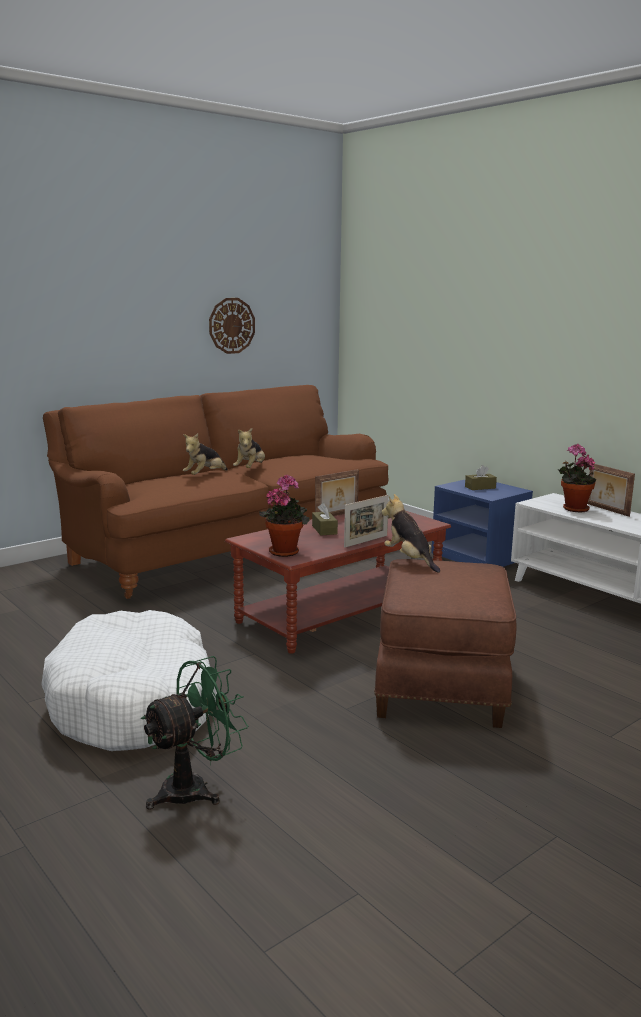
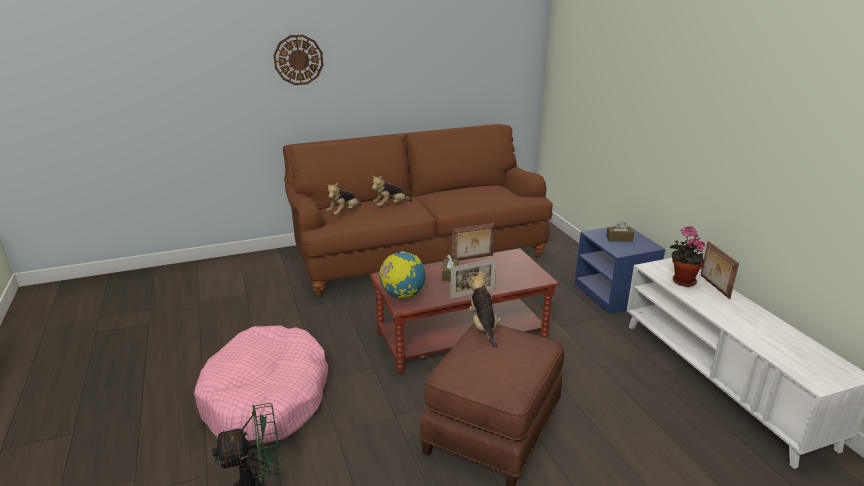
camera: 20 degrees right, 10 degrees up
(134, 703) = (266, 399): white dog bed -> pink dog bed
(231, 325) = (442, 74): wall clock -> wall clock (298, 60)
(250, 469) = (430, 201): plush toy -> plush toy (344, 213)
(285, 551) = (402, 296): potted plant -> globe

